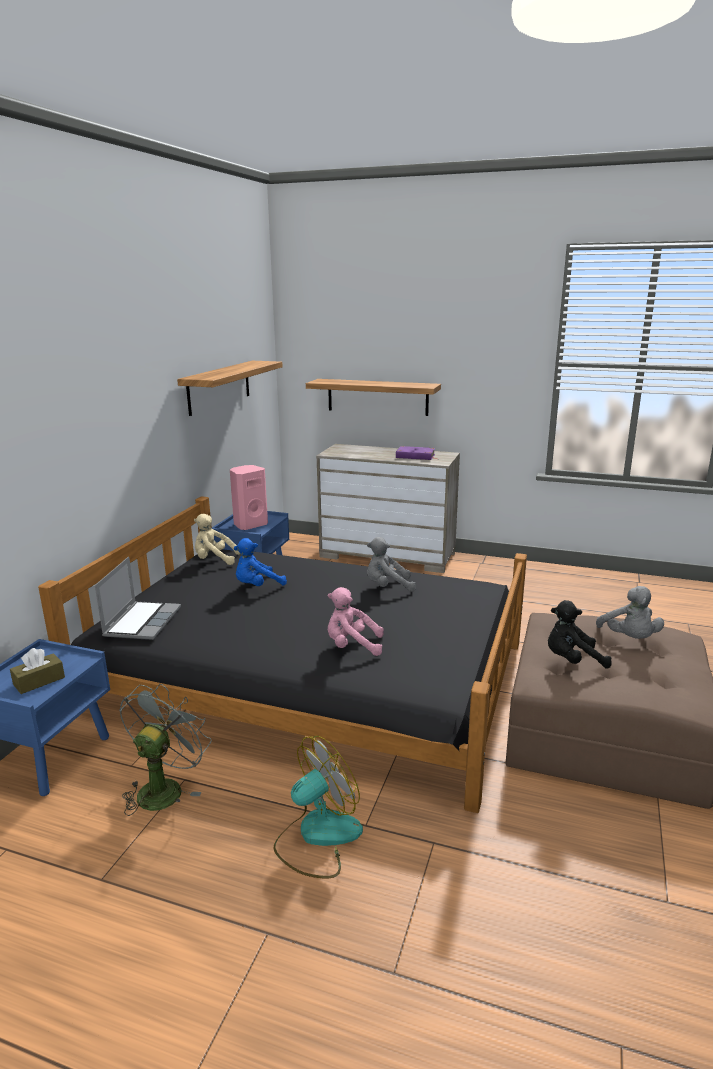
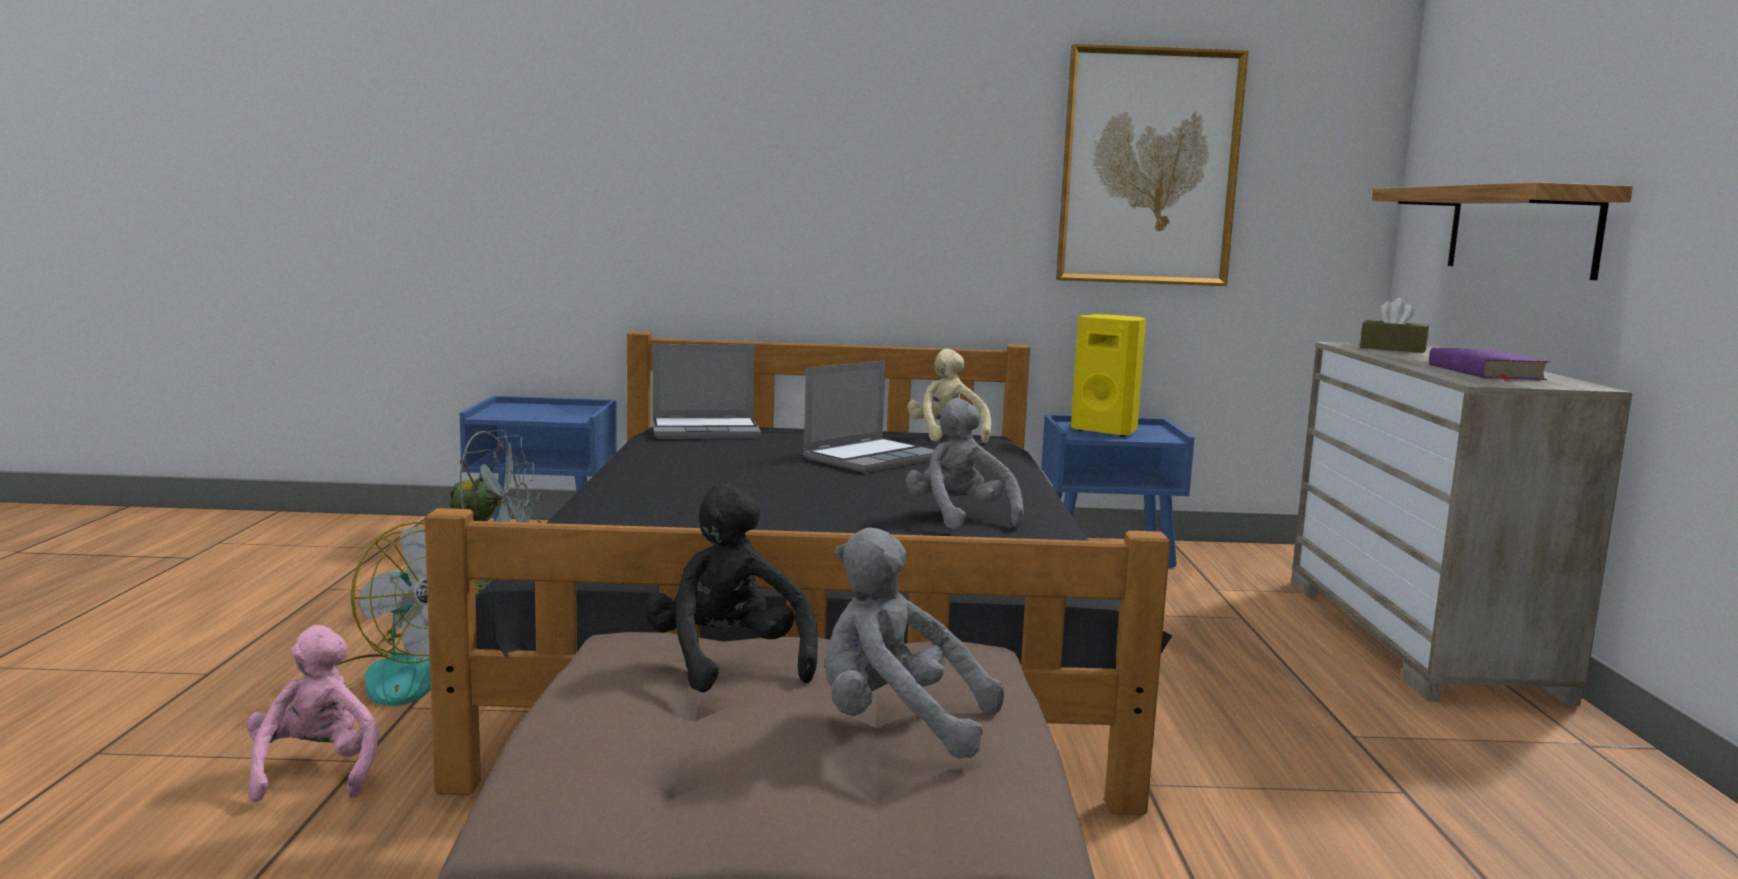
camera: 70 degrees right, 10 degrees down
(39, 681) = (525, 413): brown tissue box -> brown tissue box (1393, 349)
(219, 387) = (1149, 167): shelf -> picture
(250, 525) = (1106, 431): pink speaker -> yellow speaker
(257, 586) = (871, 458): blue plush toy -> laptop
(352, 646) = (692, 512): pink plush toy -> pink plush toy (316, 772)
(629, 638) = (896, 725): grey plush toy -> grey plush toy turned 45 degrees clockwise

